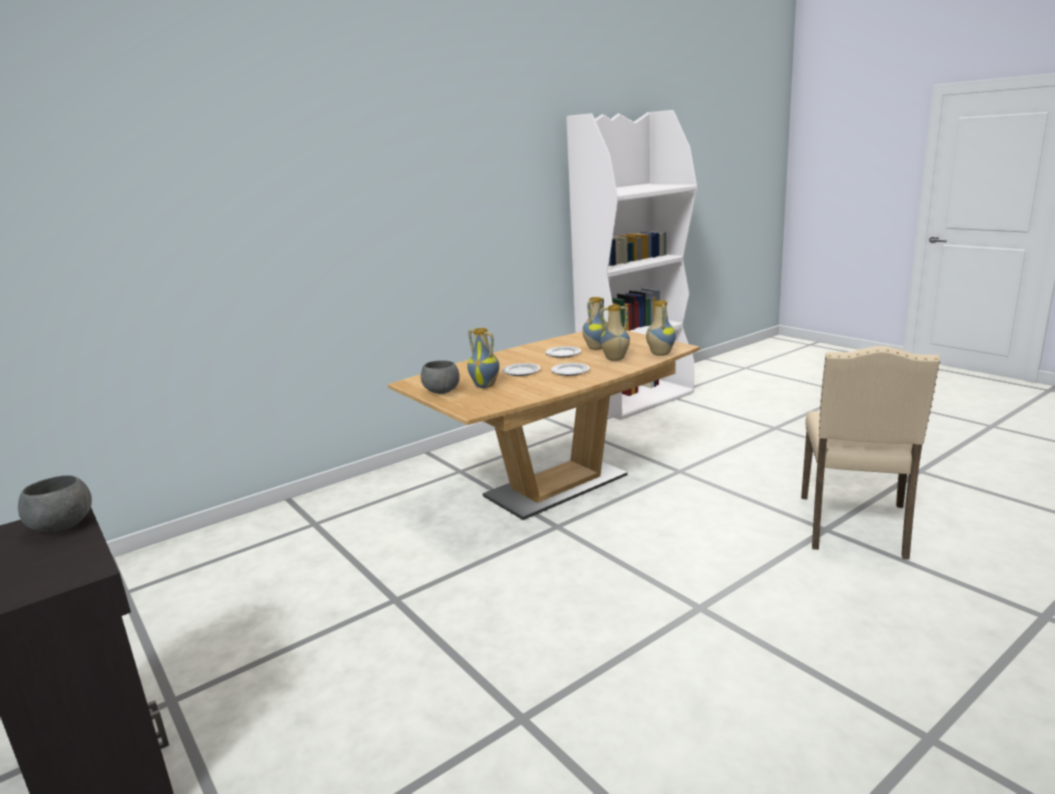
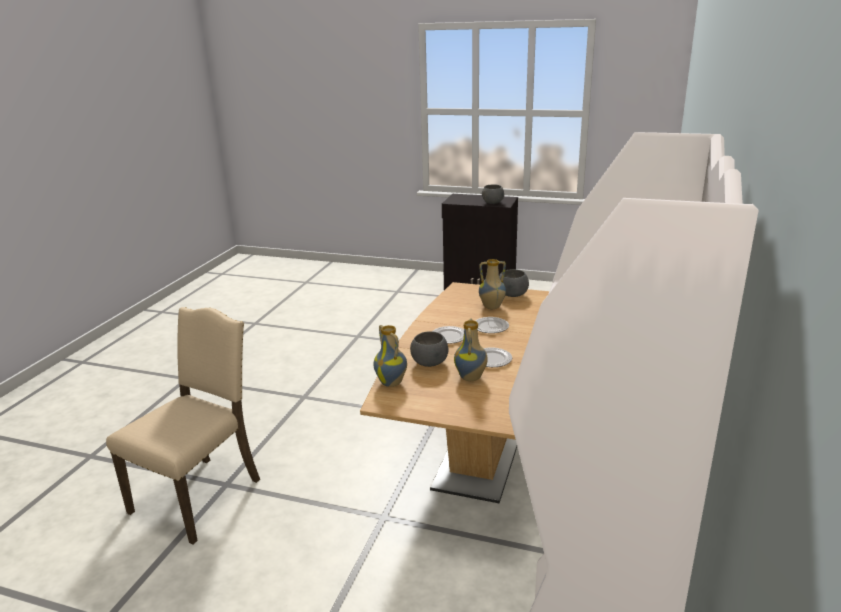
camera: 145 degrees right, 5 degrees up
(615, 359) = (429, 363): vase -> grey bowl
(855, 527) = (200, 495): beige chair -> beige chair turned 45 degrees clockwise

